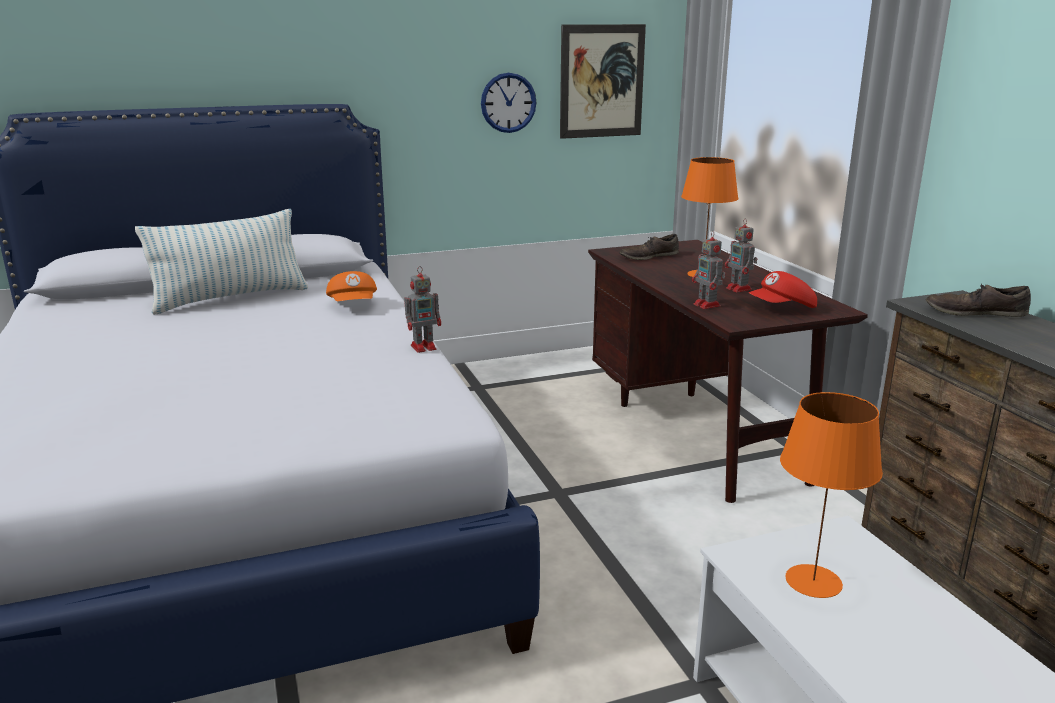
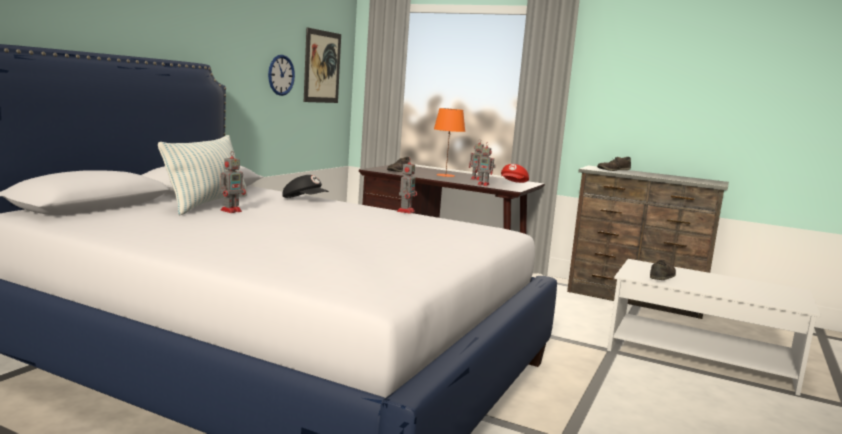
camera: 45 degrees left, 10 degrees down
(220, 314) = (232, 210): none -> toy robot
(354, 305) = (305, 200): orange cap -> black cap
(812, 581) = (662, 276): orange table lamp -> brown shoe

